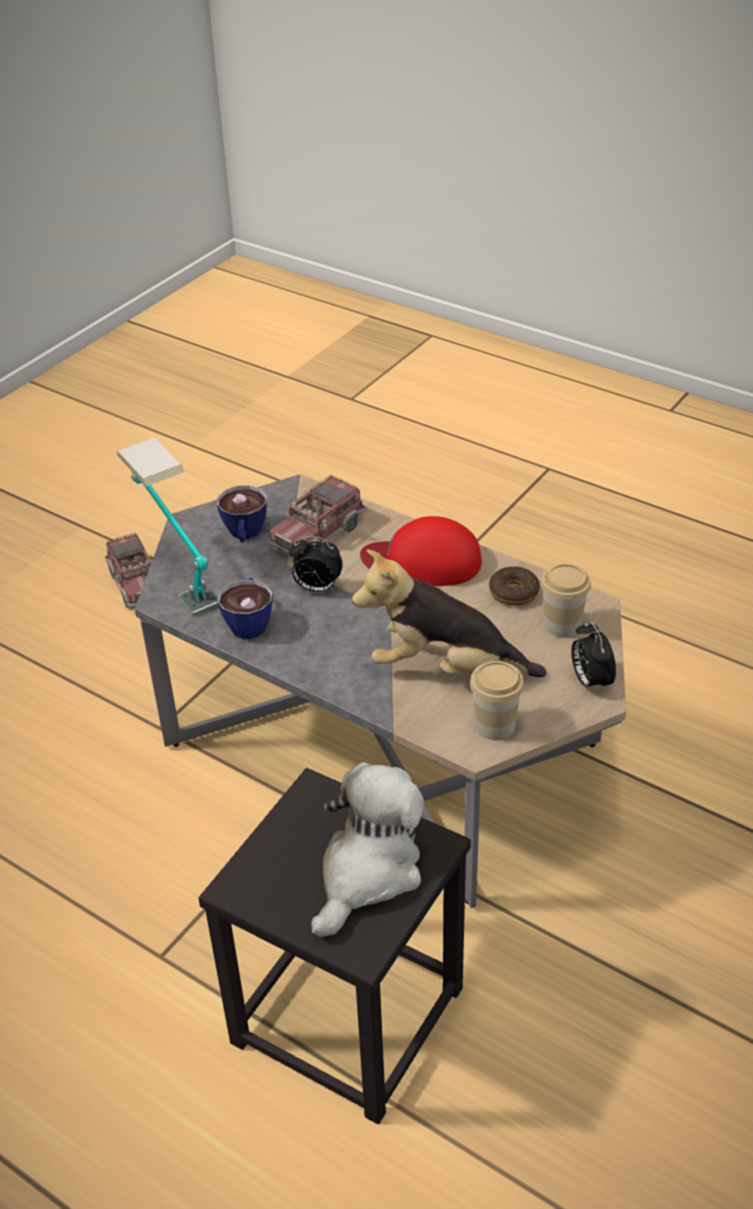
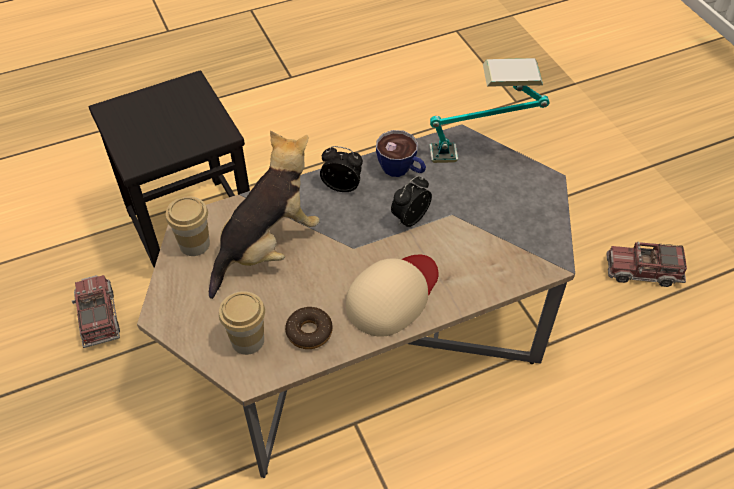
camera: 120 degrees right, 10 degrees up
(245, 535) = (506, 205): cup -> none
(317, 534) = (476, 247): toy truck -> toy truck (99, 317)
(367, 871) = (148, 130): plush toy -> none
(423, 561) = (393, 295): red cap -> beige cap
(590, 681) = (180, 320): alarm clock -> alarm clock (342, 186)

